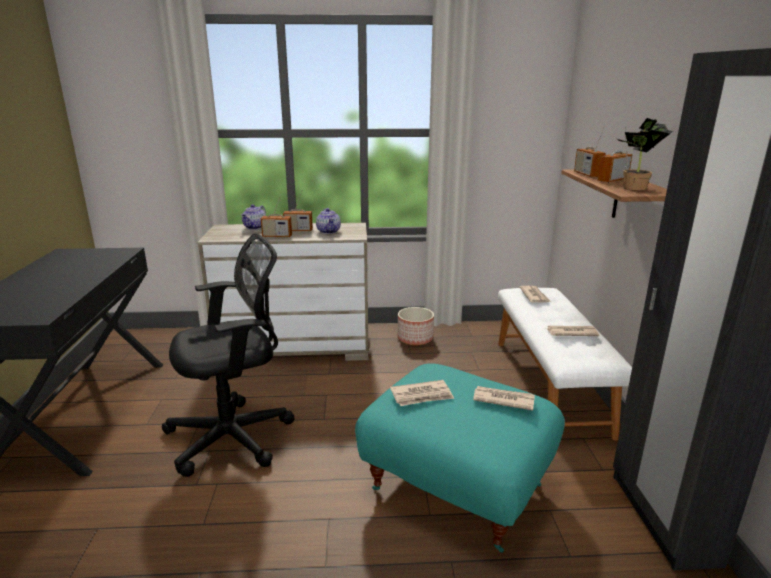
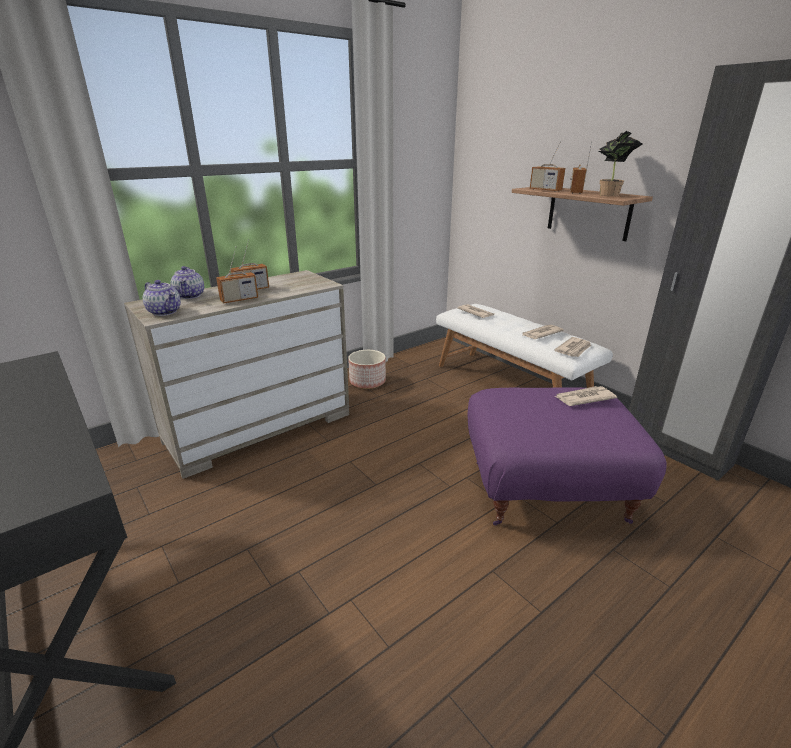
camera: 35 degrees left, 5 degrees up
(236, 436) = (309, 542): black office chair -> none
(329, 231) = (288, 284): teapot -> teapot (165, 312)
(422, 396) = (529, 417): newspaper -> newspaper (574, 349)
(458, 485) = (547, 489): turquoise ottoman -> purple ottoman

